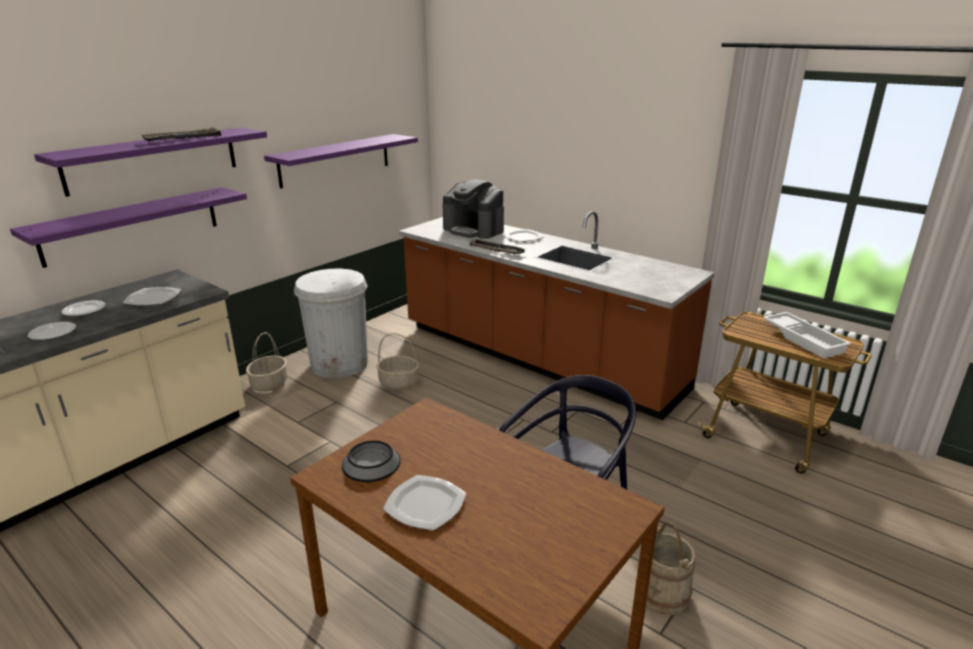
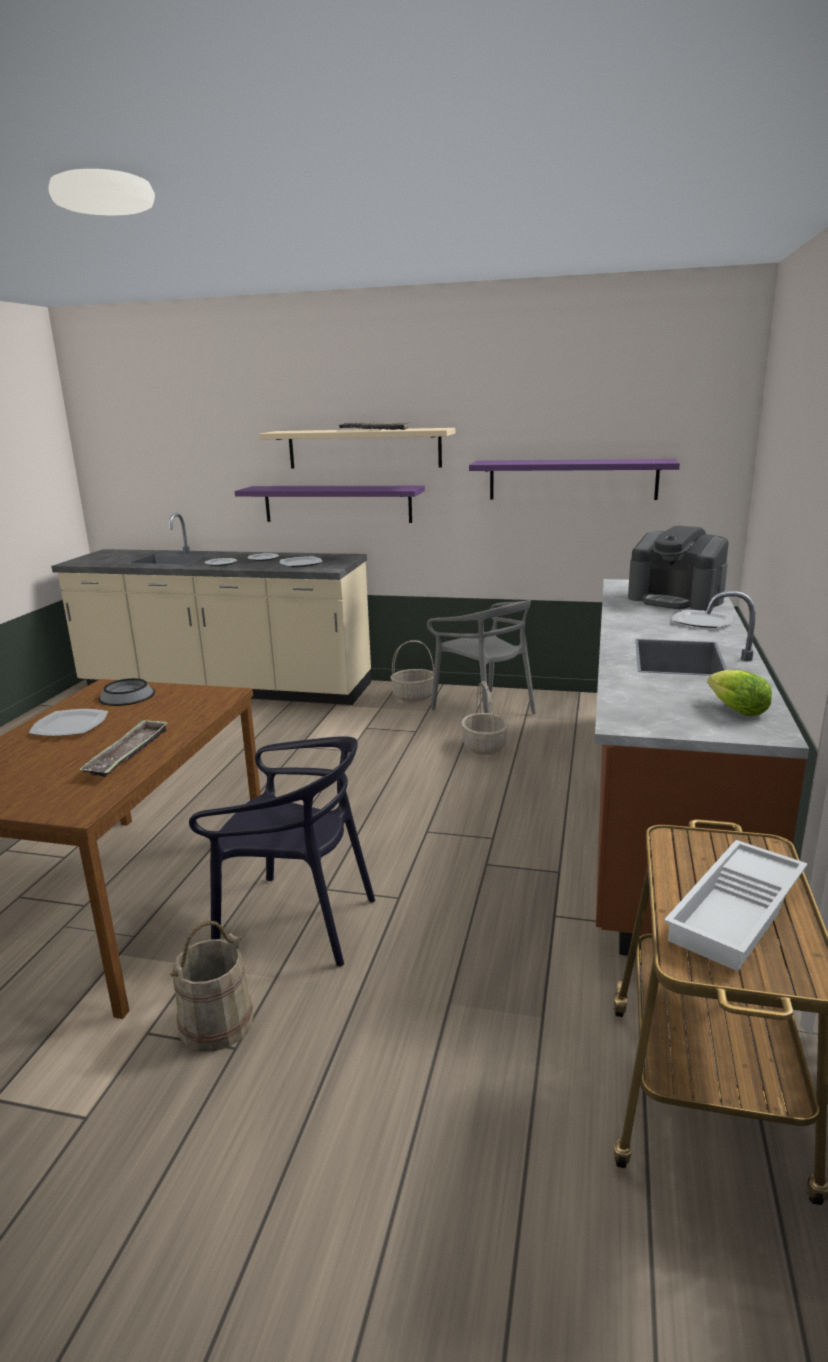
camera: 65 degrees right, 5 degrees down
(153, 160) = (364, 448): purple shelf -> beige shelf
(339, 364) = (484, 710): white trash can -> grey chair
(474, 230) = (676, 599): coffee machine -> coffee machine turned 60 degrees counterclockwise
(496, 250) = (623, 620): tray -> tray (128, 753)
(663, 270) = (737, 710): none -> lettuce

